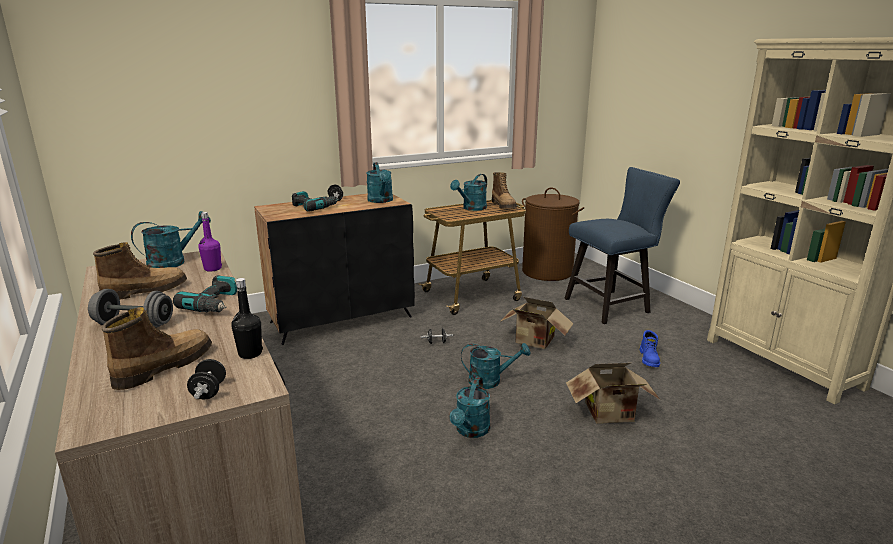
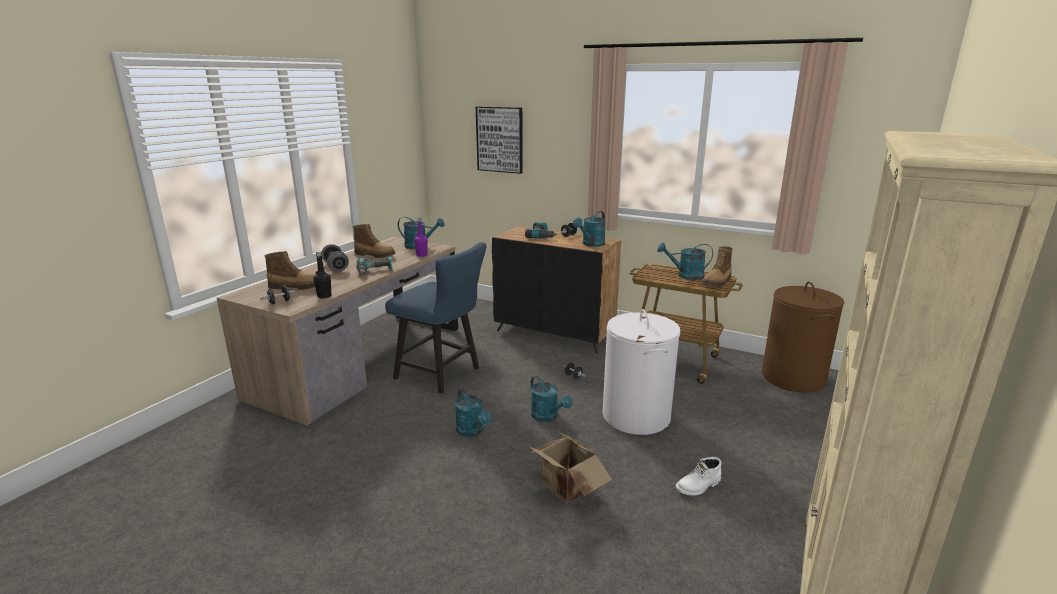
camera: 55 degrees right, 0 degrees up
(191, 94) = (500, 139): none -> picture
(470, 431) = (472, 431): turquoise watering can -> turquoise watering can turned 105 degrees counterclockwise
(535, 342) = (636, 416): cardboard box -> white laundry basket
(612, 305) = (784, 434): blue chair -> blue chair (442, 374)
(649, 359) = (698, 486): blue boot -> white boot

